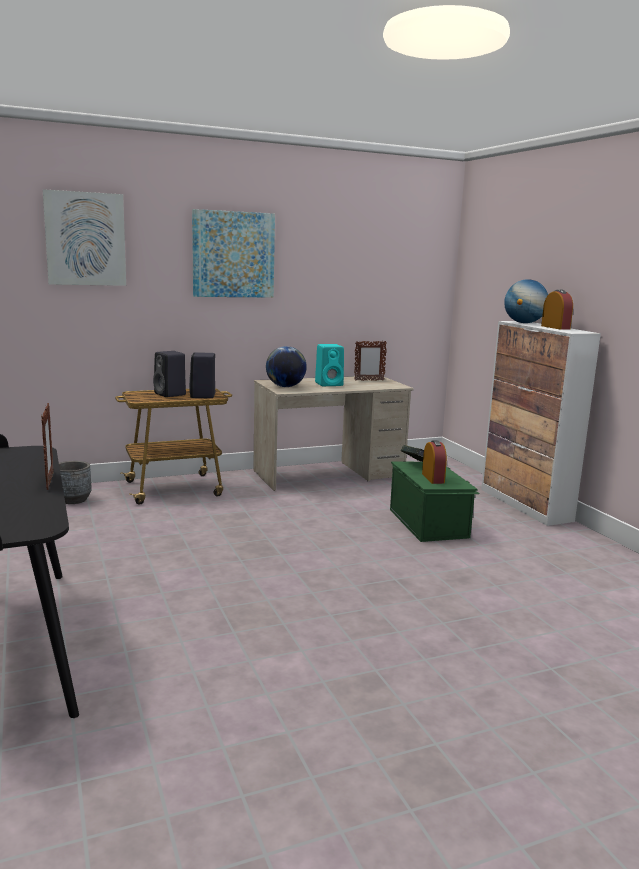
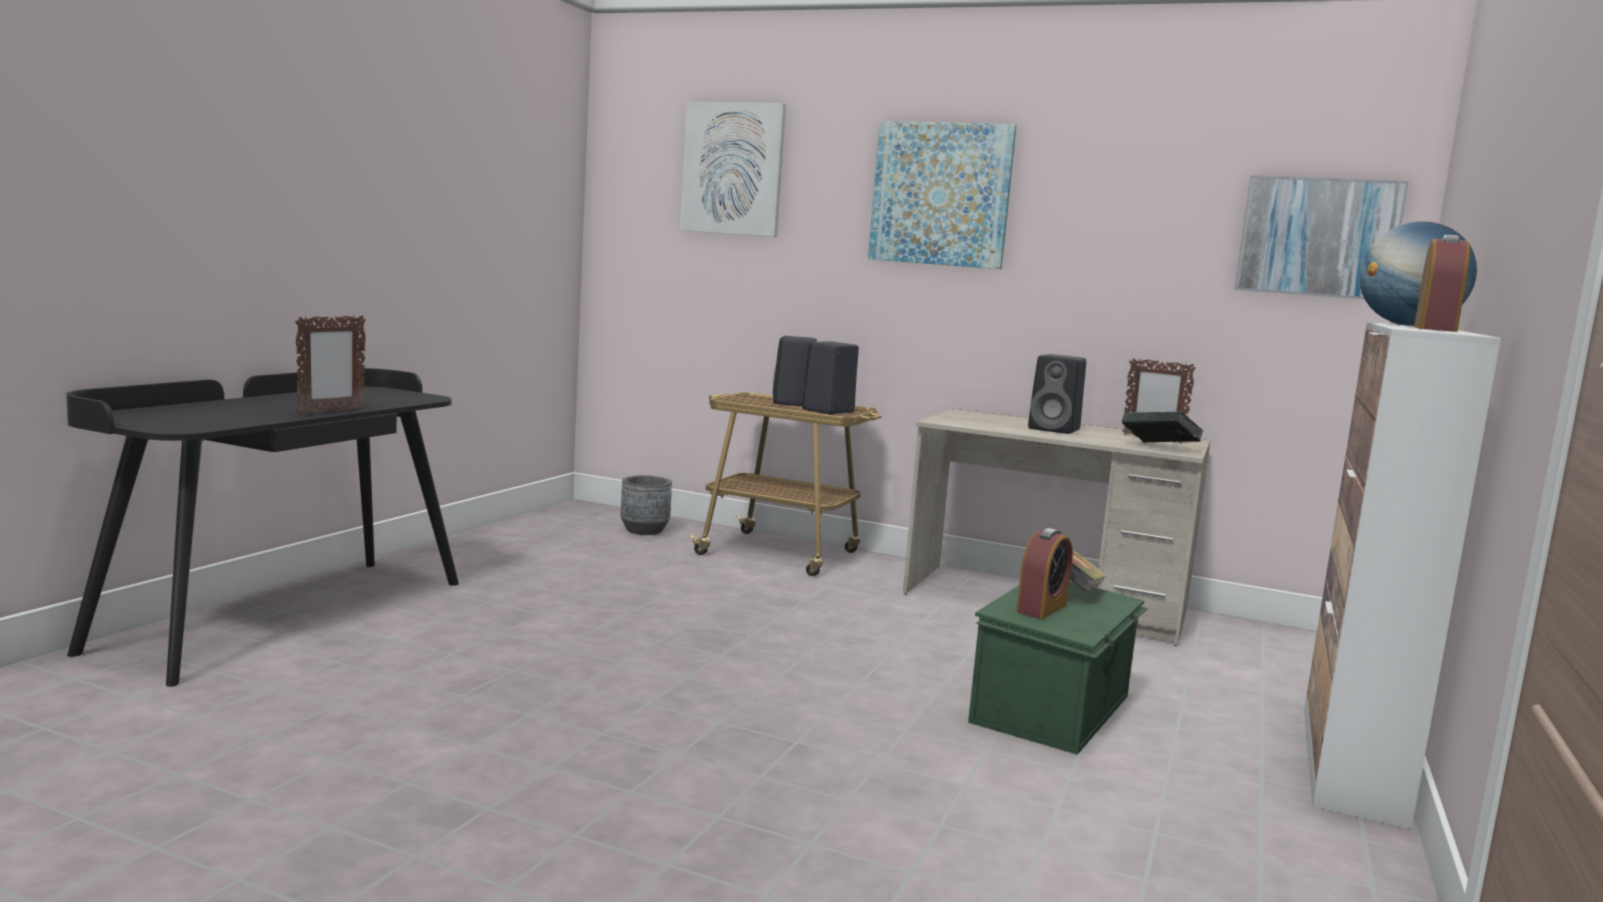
camera: 45 degrees right, 5 degrees down
(285, 386) = (966, 419): globe -> none
(329, 384) = (1055, 429): turquoise speaker -> black speaker
(387, 385) = (1159, 448): none -> book
(415, 272) = (1318, 237): none -> picture

